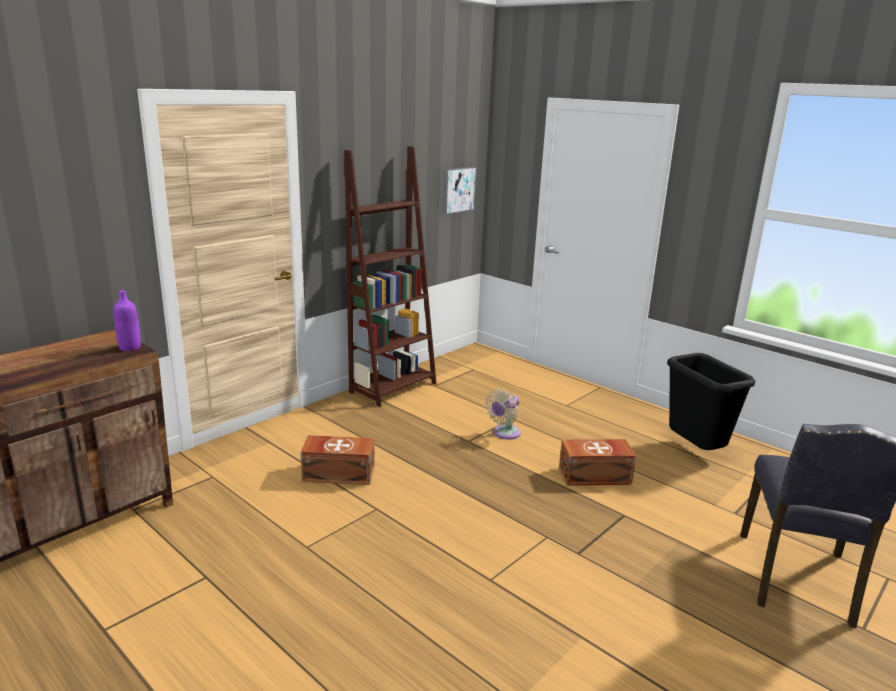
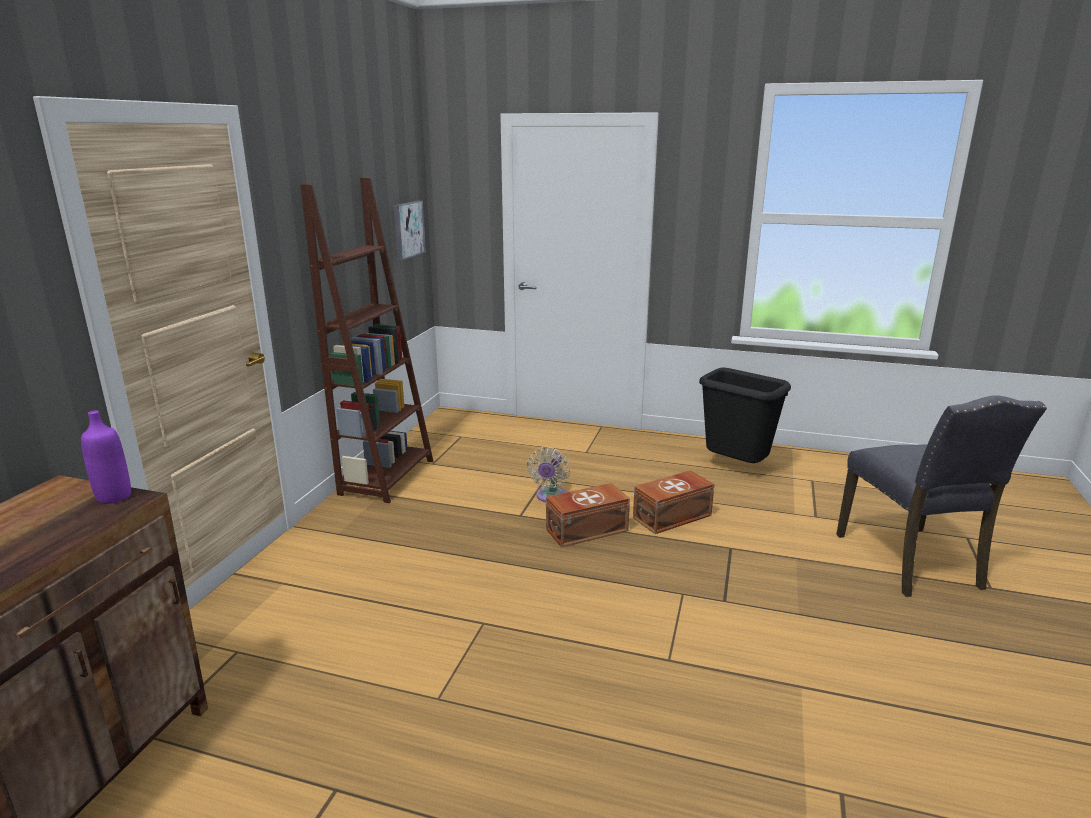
camera: 25 degrees left, 0 degrees up
(338, 473) = (403, 595): brown storage box -> brown storage box (585, 529)

